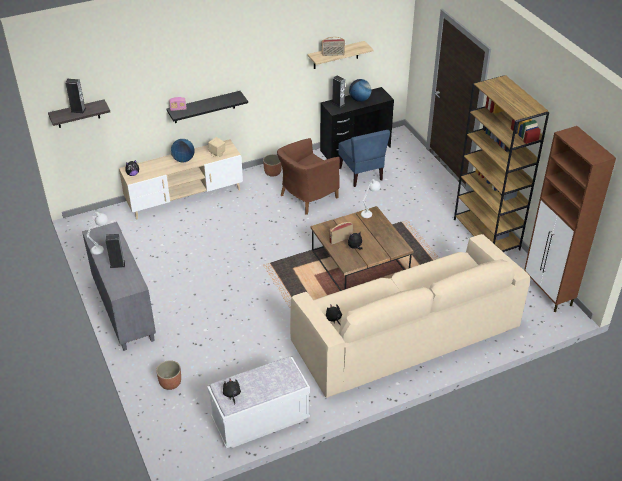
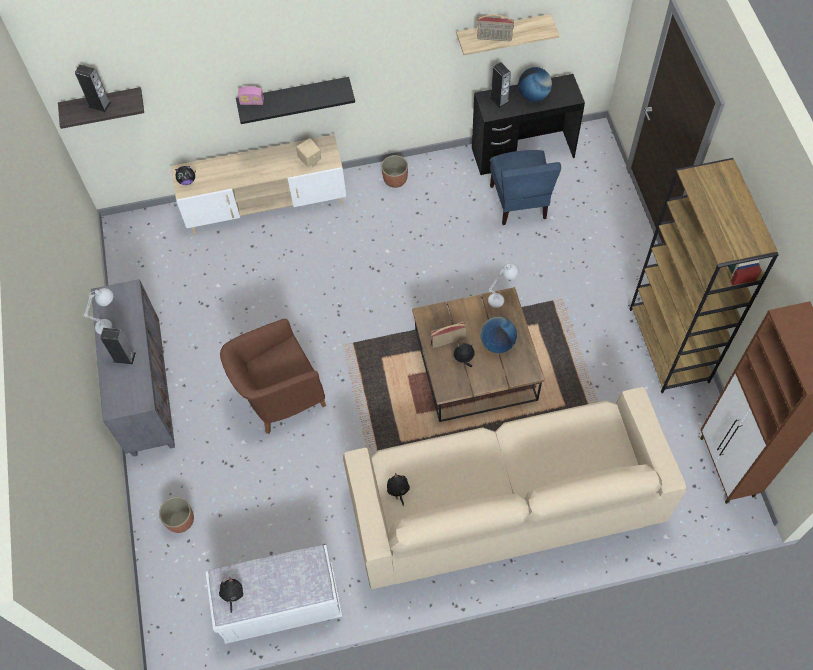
camera: 15 degrees right, 20 degrees up
(183, 160) = (261, 165): globe -> globe (497, 343)
(307, 197) = (431, 233): brown armchair -> brown armchair (279, 396)

